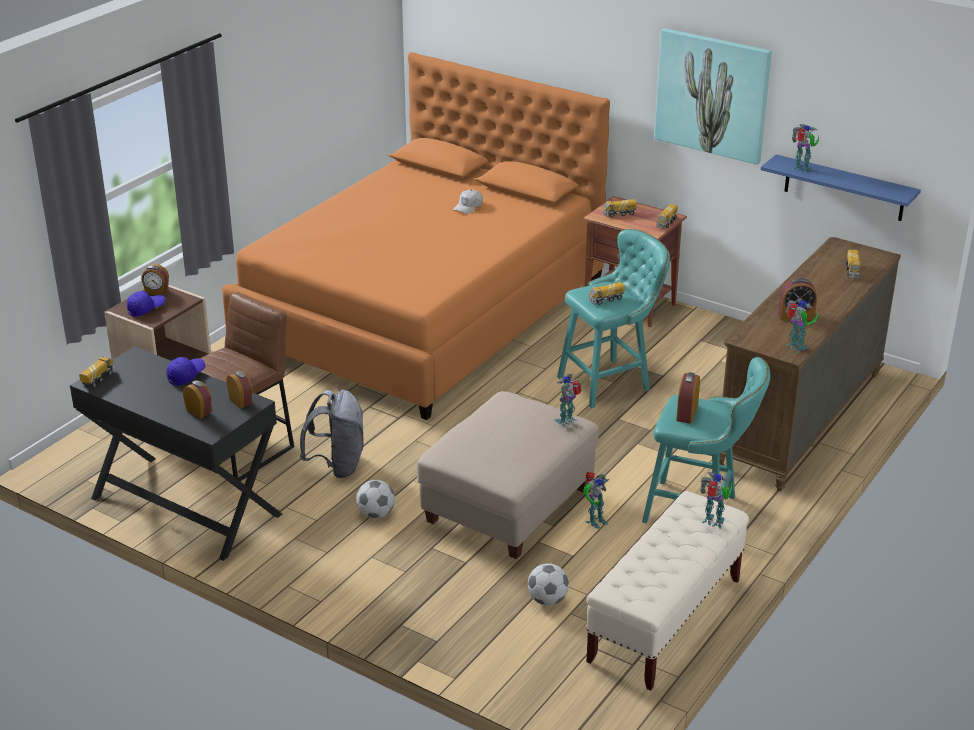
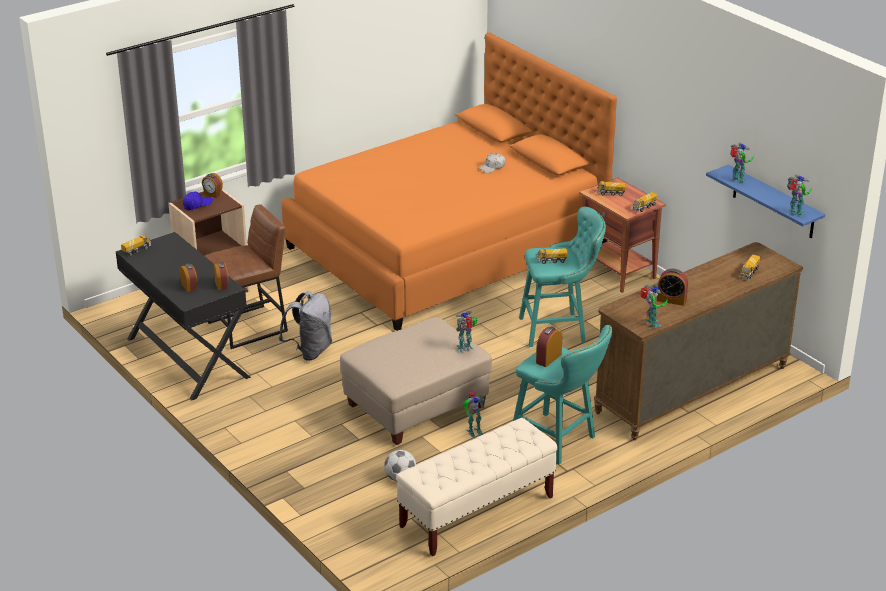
camera: 20 degrees right, 0 degrees up
(186, 375) = (196, 259): blue cap -> none
(376, 514) = (316, 391): football -> none
(712, 95) = (687, 106): picture -> none
(714, 523) = (524, 444): toy robot -> toy robot (795, 214)

